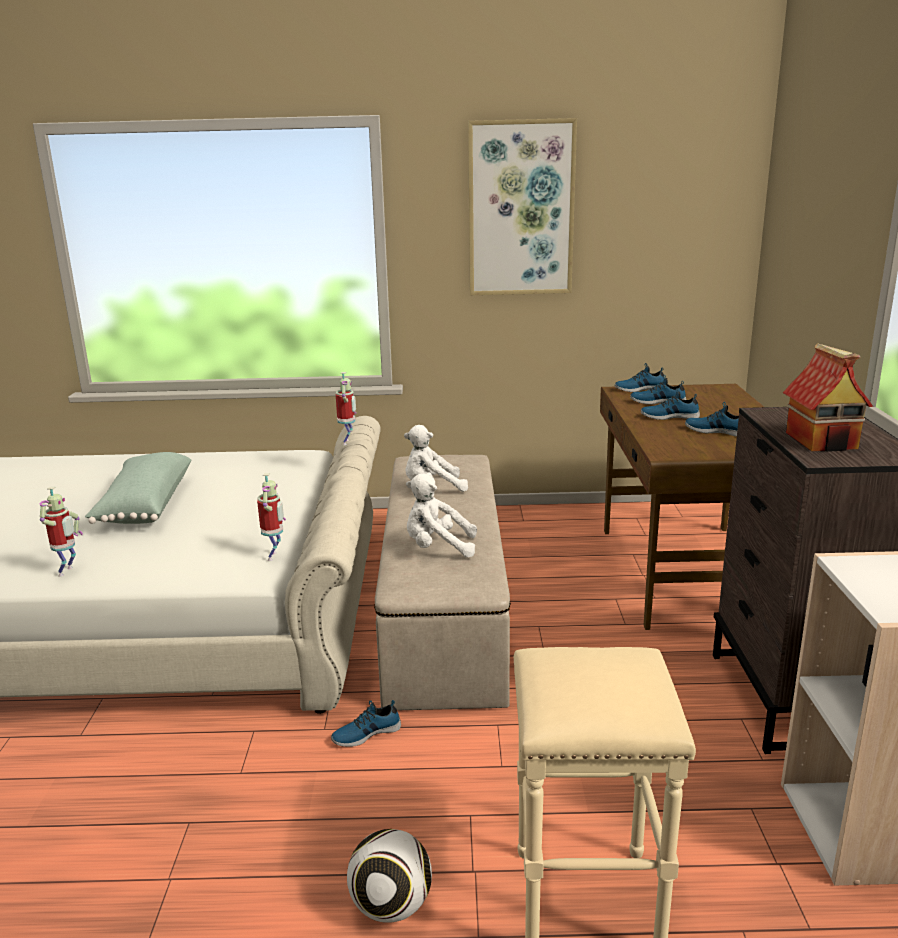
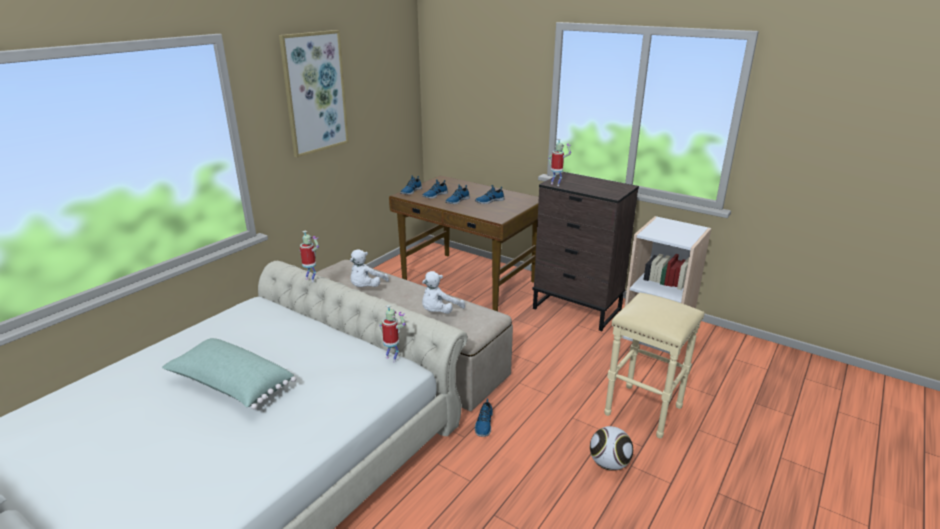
camera: 55 degrees left, 5 degrees up
(68, 572) = (297, 443): toy robot -> toy robot (556, 184)
(822, 441) = (595, 189): toy house -> none

